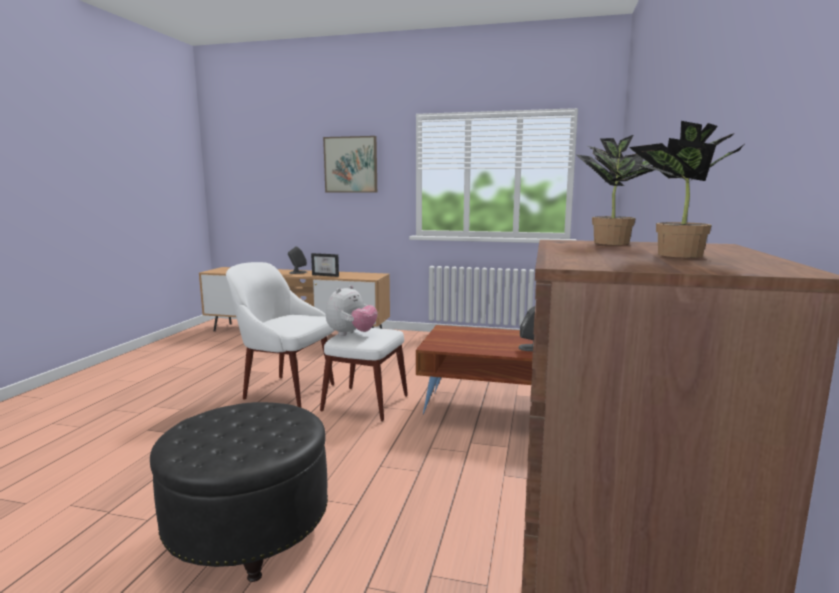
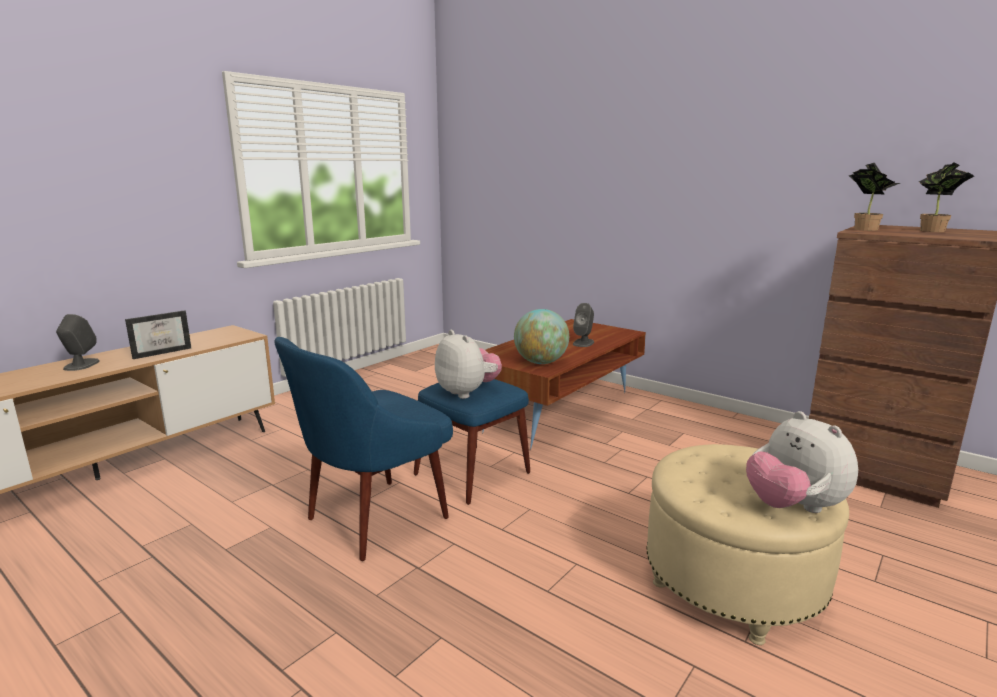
camera: 65 degrees left, 5 degrees up
(190, 449) = (793, 507): none -> plush toy
(248, 531) = (732, 585): black ottoman -> beige ottoman
(315, 396) = (413, 501): white armchair -> blue armchair
(351, 164) = (116, 148): picture -> none
(451, 343) = (541, 362): none -> globe

